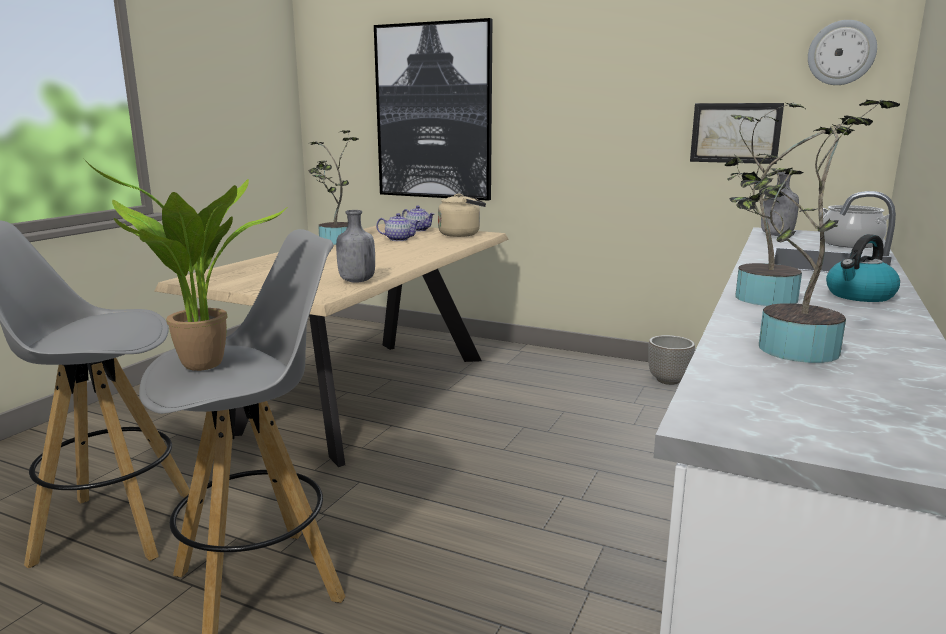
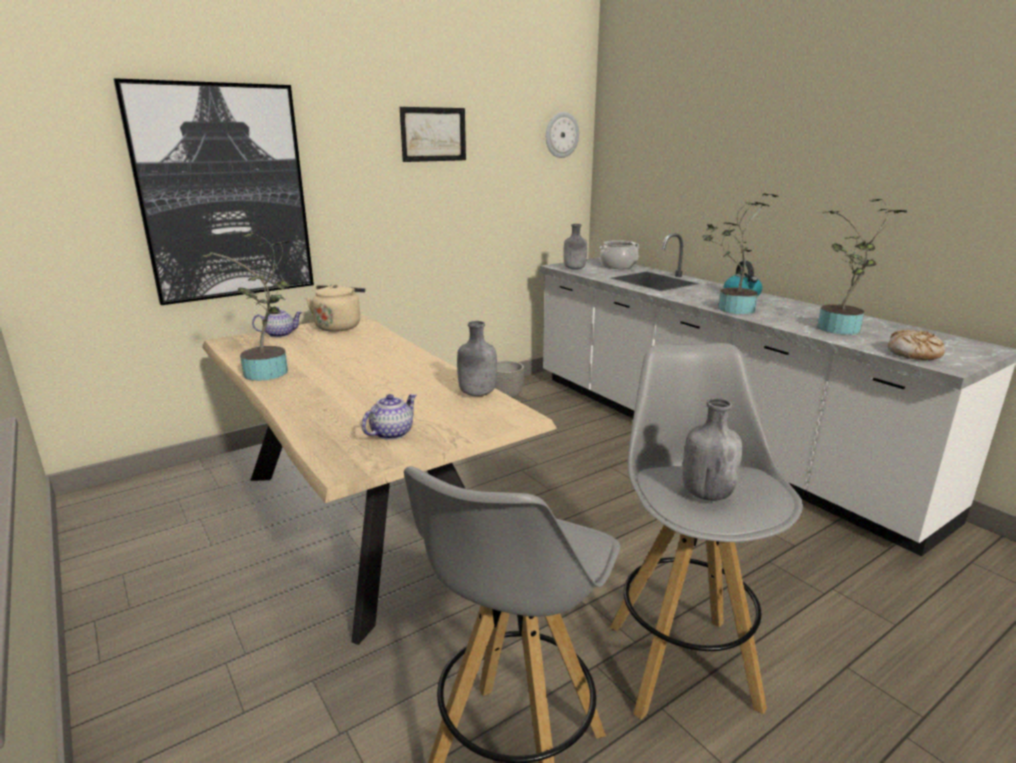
camera: 60 degrees left, 5 degrees up
(202, 368) = (706, 493): potted plant -> grey bottle
(399, 239) = (313, 349): teapot -> teapot (391, 433)
(735, 133) = (508, 195): picture -> picture (433, 134)
(745, 398) = (913, 354): none -> bread

